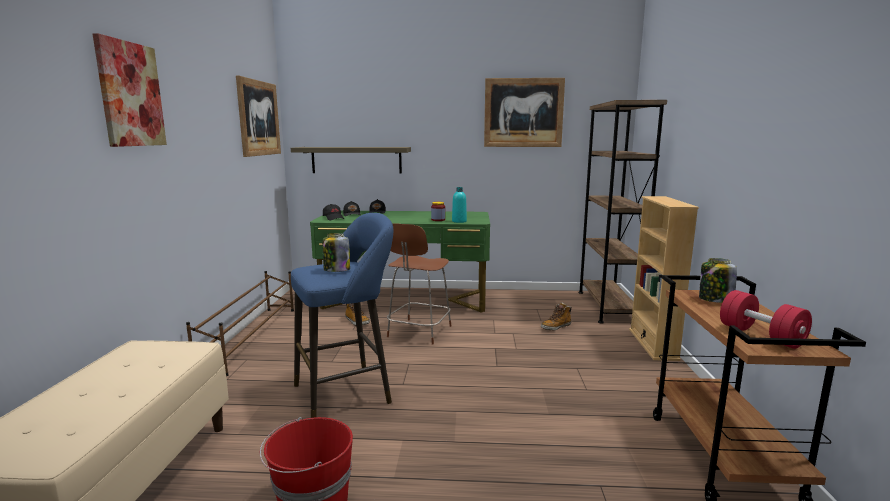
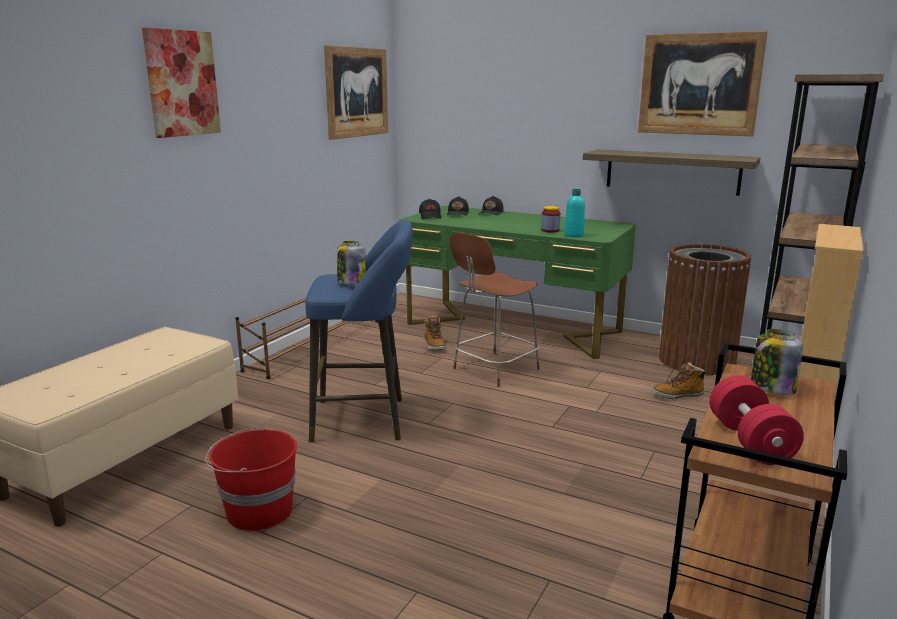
camera: 25 degrees right, 5 degrees up
(356, 160) = (475, 143): shelf -> shelf (672, 171)
(545, 302) = (696, 361): none -> brown trash can

